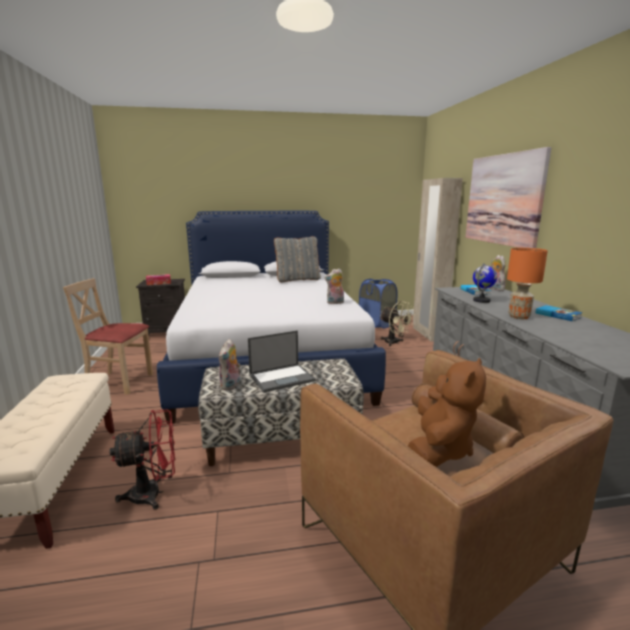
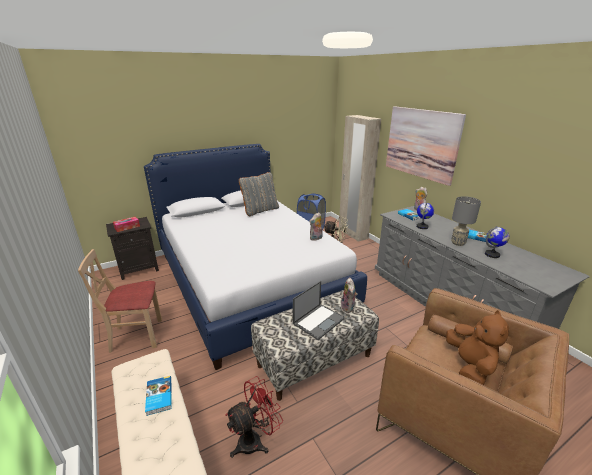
camera: 20 degrees left, 10 degrees up
(58, 402) = (158, 397): none -> book
(231, 386) = (288, 339): plush toy -> plush toy (348, 307)
(518, 317) = (457, 243): orange table lamp -> grey table lamp
(563, 331) = (492, 255): none -> globe

